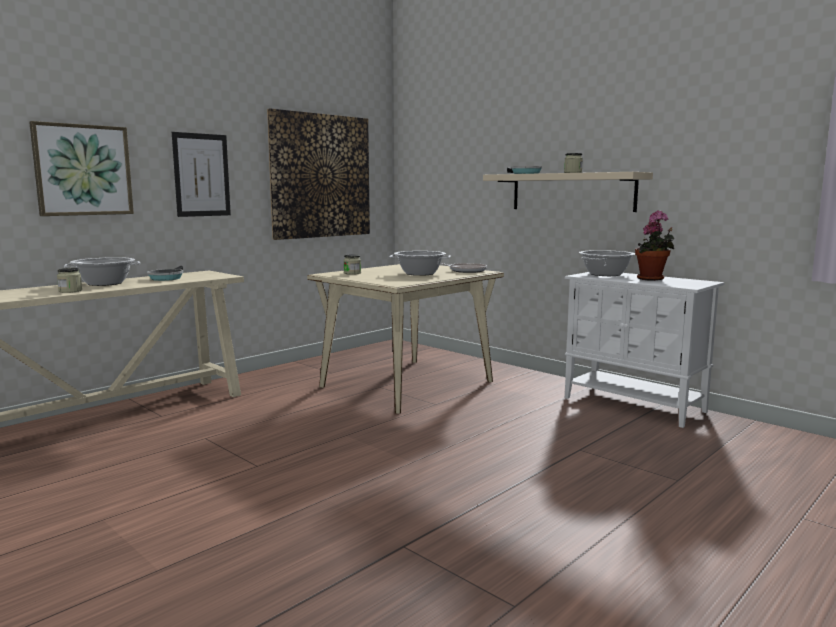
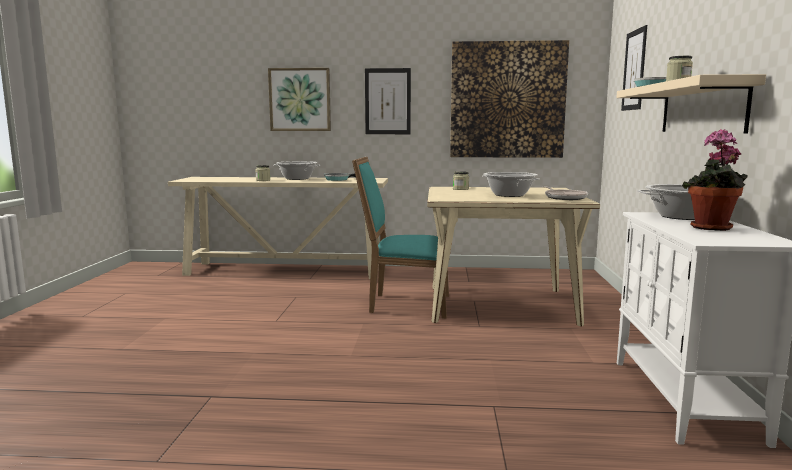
camera: 50 degrees right, 0 degrees up
(334, 408) = (405, 304): none -> turquoise chair
(451, 154) = (634, 70): none -> picture

